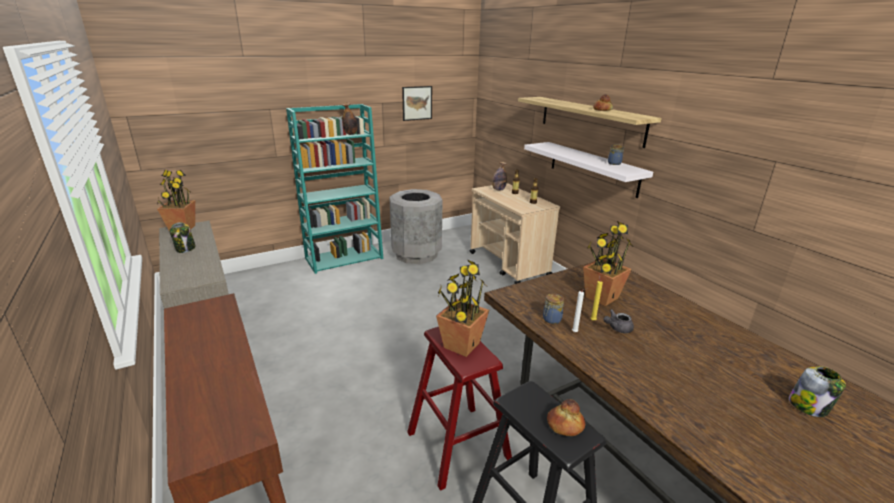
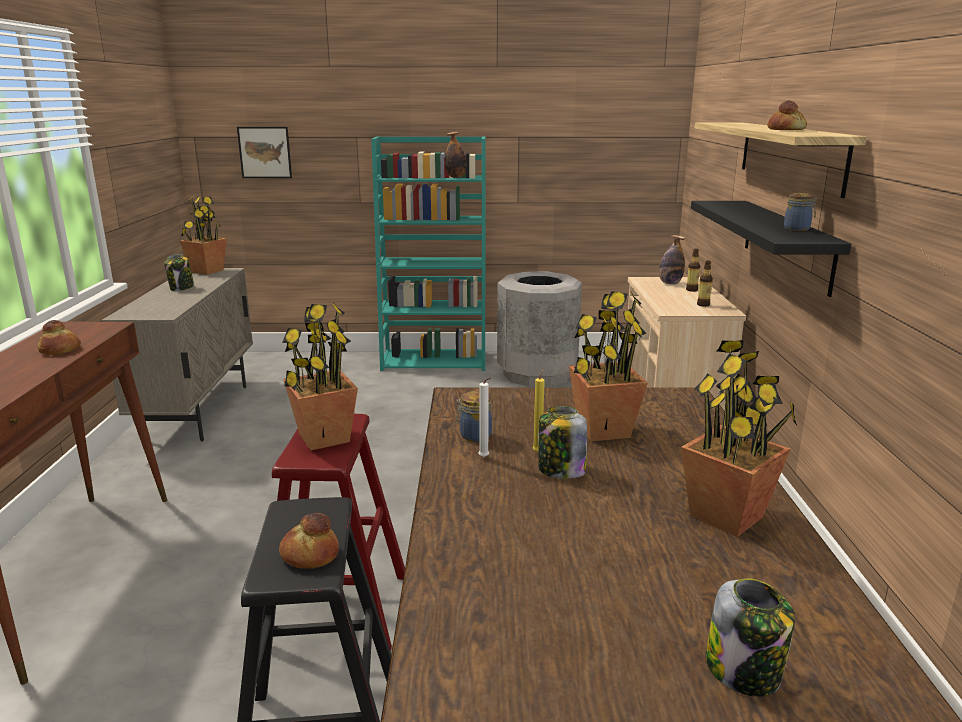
camera: 30 degrees right, 5 degrees down
(218, 334) = (61, 349): none -> bread
(417, 103) = (576, 140): picture -> picture (265, 152)
(593, 168) = (786, 244): white shelf -> black shelf
(617, 328) = (560, 470): grey teapot -> jar
(708, 331) = (727, 516): none -> potted plant

